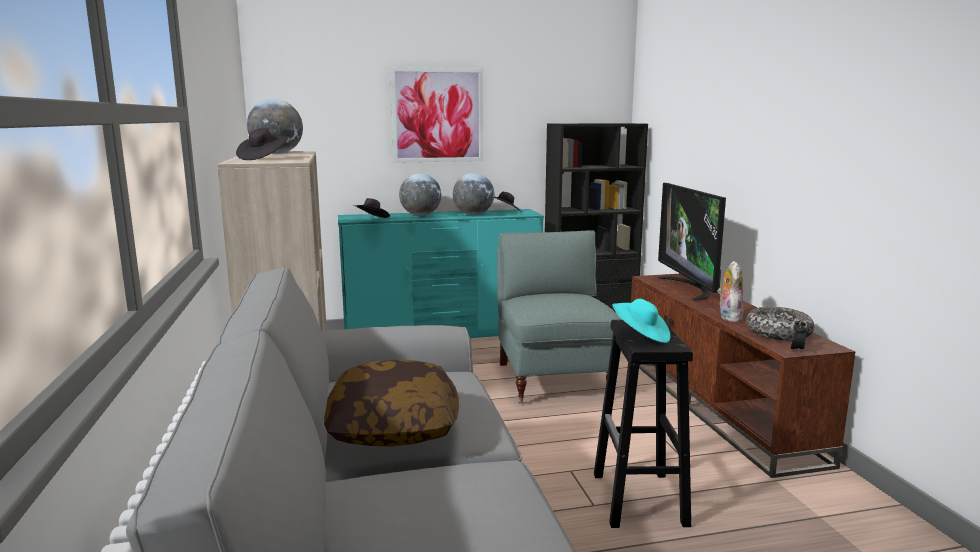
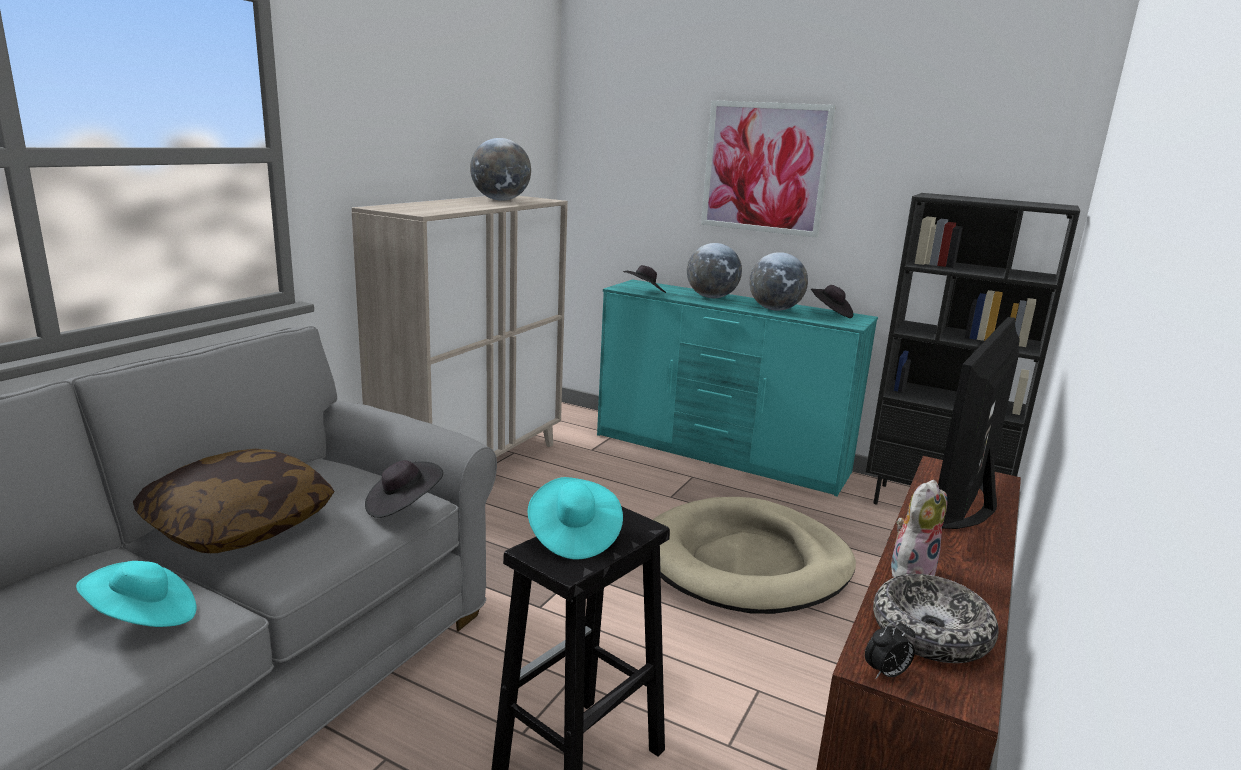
camera: 40 degrees right, 5 degrees up
(263, 158) = (431, 205): black hat -> black hat (403, 505)
(476, 486) = (144, 618): none -> turquoise hat
(553, 380) = (746, 562): grey armchair -> beige dog bed

